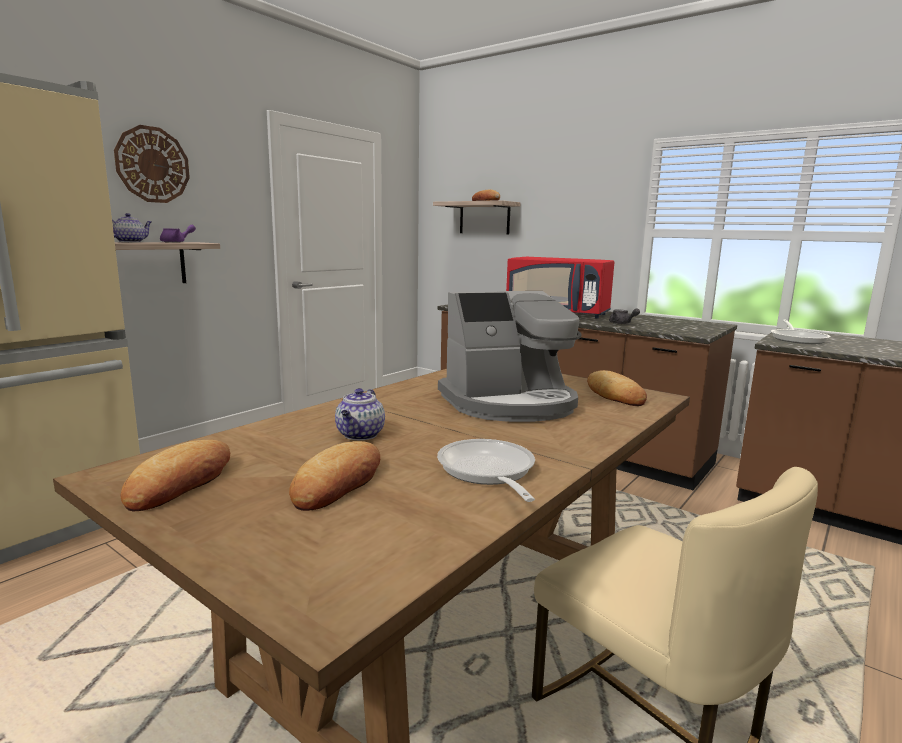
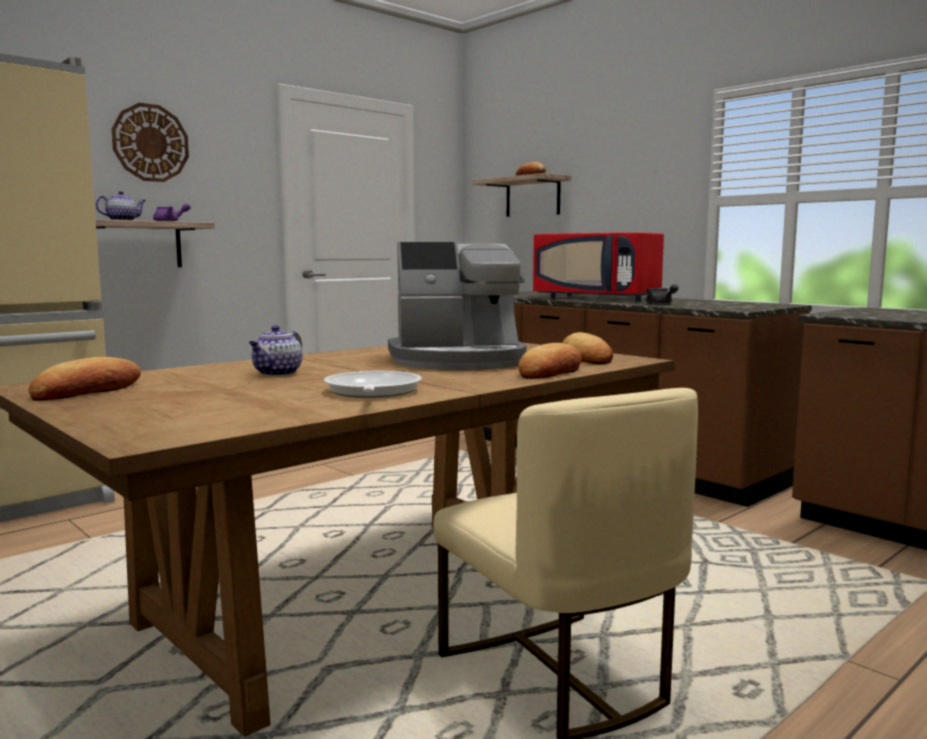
camera: 10 degrees right, 5 degrees down
(338, 483) = (224, 394): bread -> bread (551, 371)
(797, 339) = (864, 312): frying pan -> none

